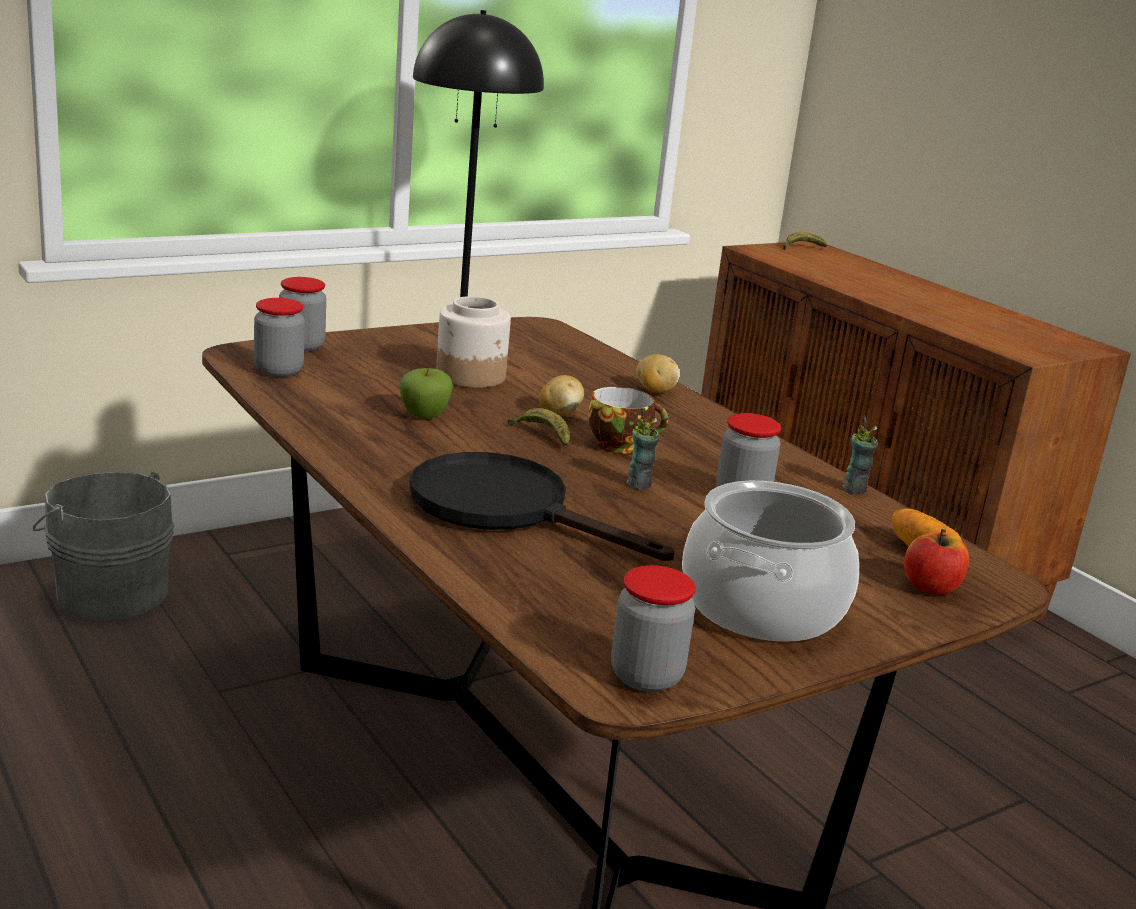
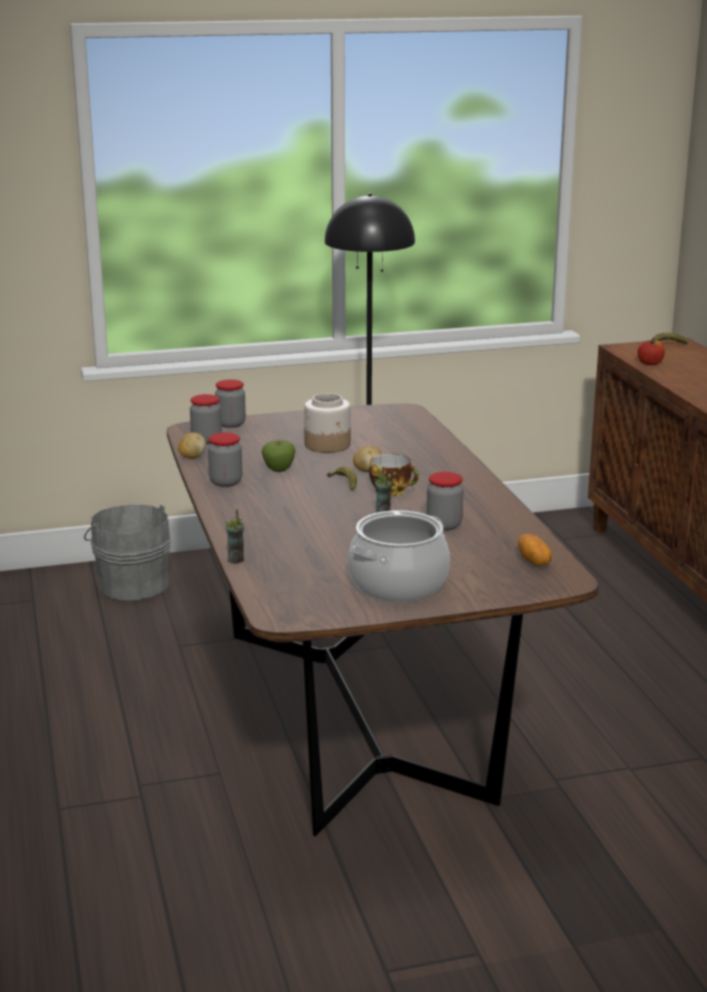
camera: 20 degrees right, 0 degrees up
(508, 509) = (289, 525): black frying pan -> none
(646, 676) = (299, 612): jar -> jar (226, 482)
(654, 391) = (447, 457): potato -> potato (192, 457)
(855, 489) = (527, 523): cup -> cup (236, 560)
(931, 587) = (517, 580): apple -> apple (650, 363)

